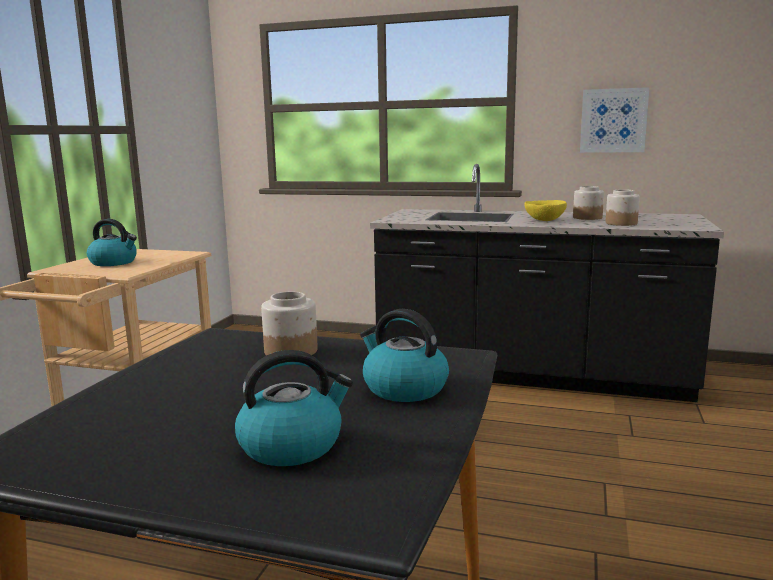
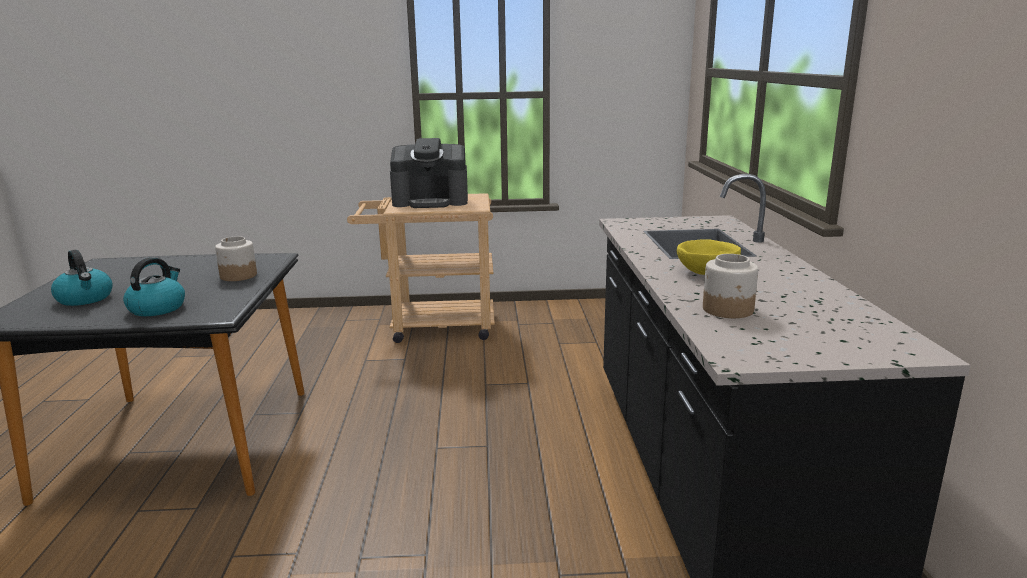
camera: 70 degrees right, 5 degrees up
(114, 262) = (431, 201): kettle -> coffee machine
(587, 218) = (768, 290): jar -> none
(613, 120) = (944, 135): picture -> none

